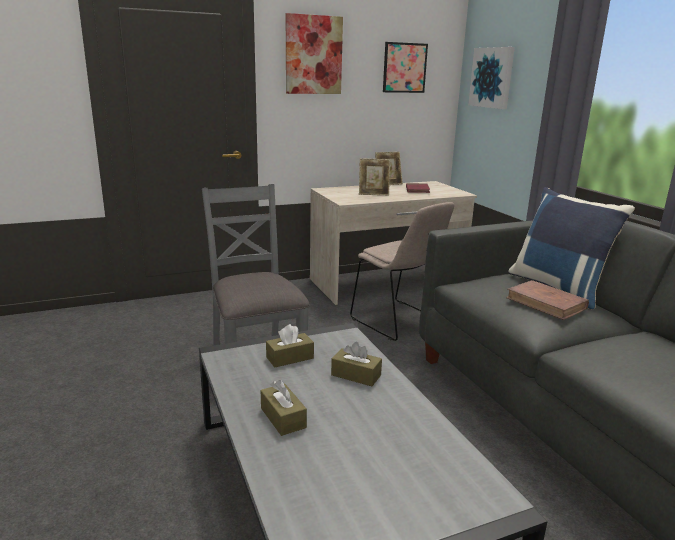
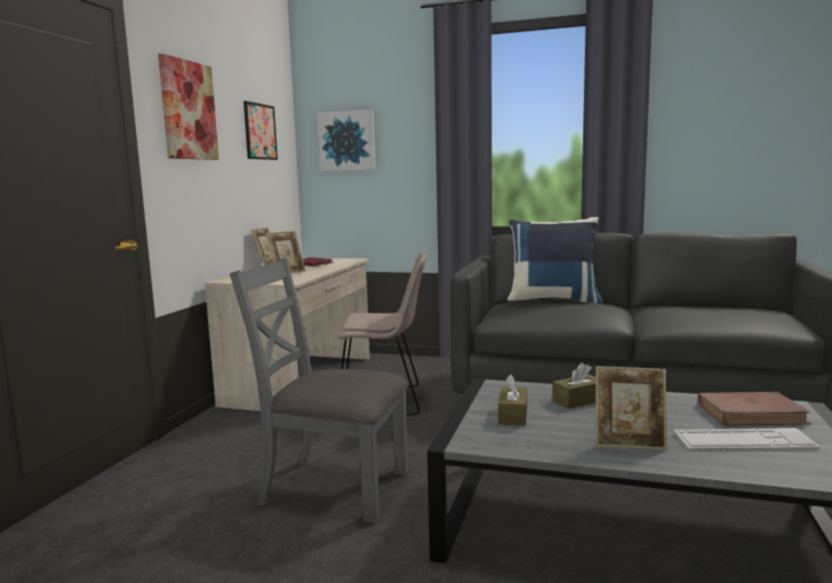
camera: 50 degrees left, 10 degrees down
(283, 418) = (629, 443): brown tissue box -> picture frame
(350, 476) = (744, 441): none -> keyboard
(546, 303) = (584, 306): brown book -> brown book (751, 414)

